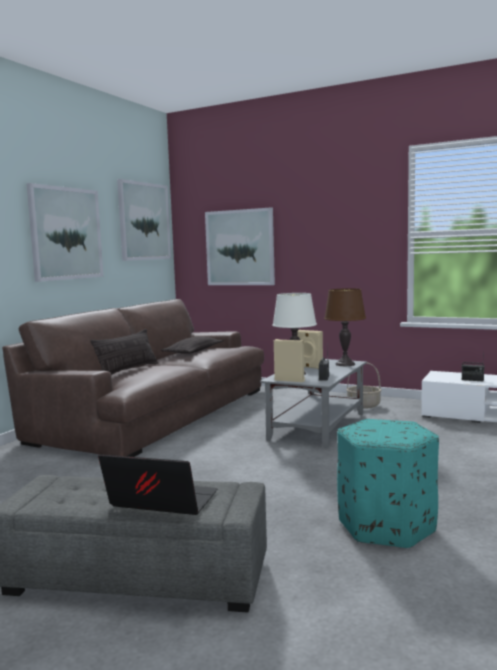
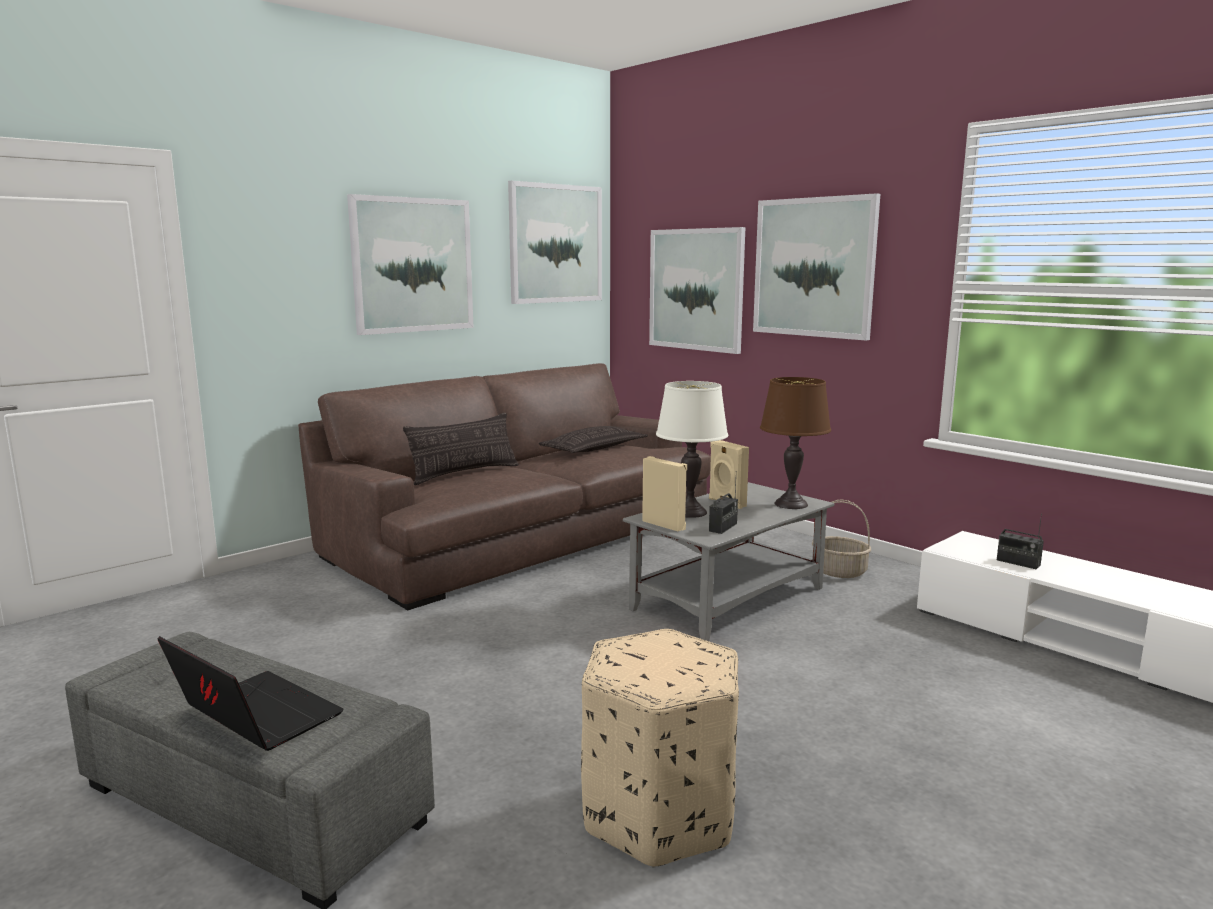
camera: 20 degrees right, 5 degrees up
(320, 229) = (813, 267): none -> picture
(386, 525) = (660, 812): turquoise ottoman -> beige ottoman

